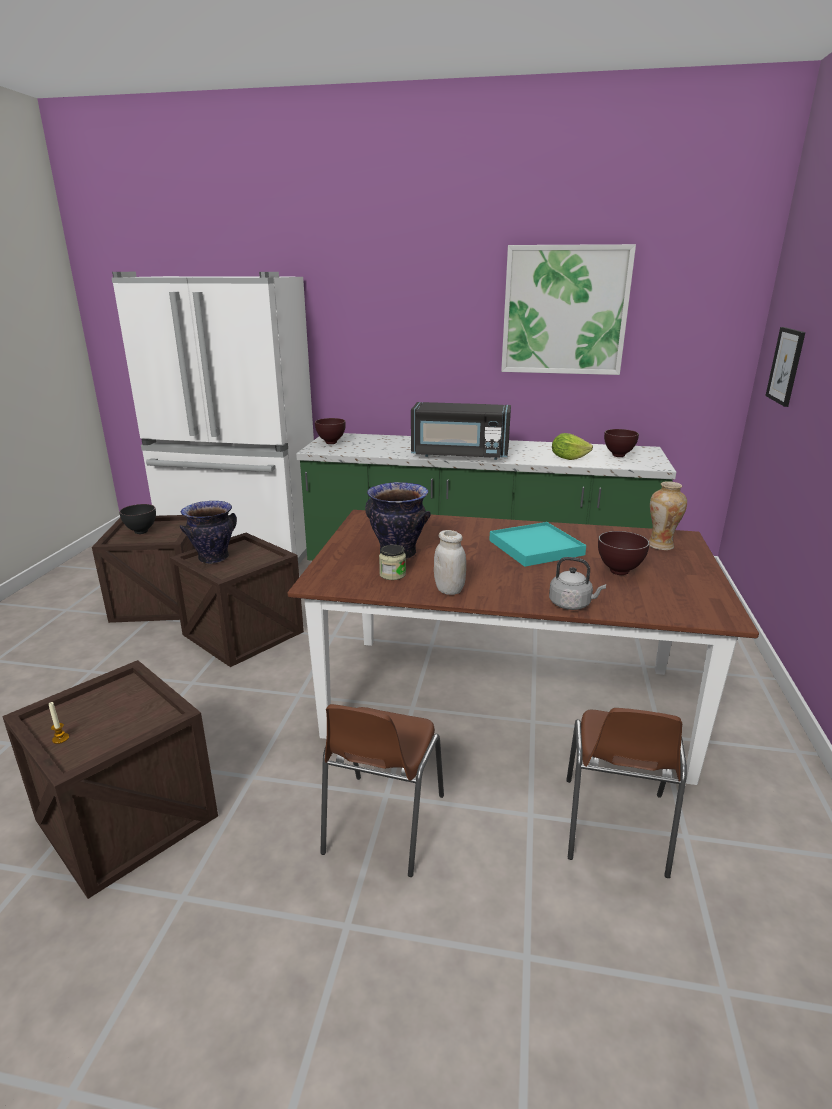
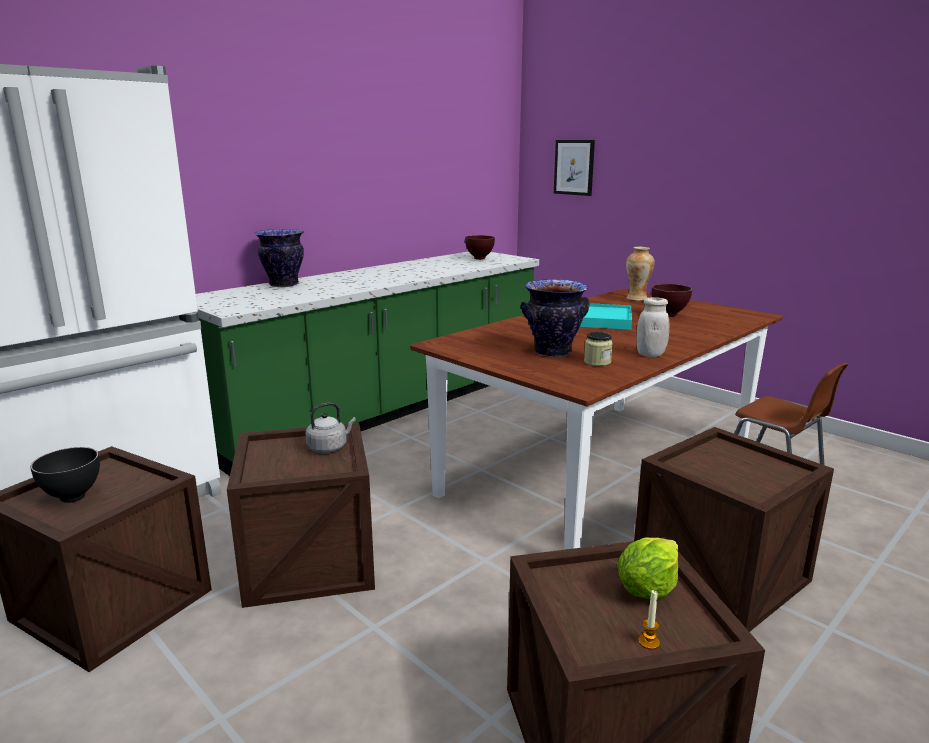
camera: 55 degrees left, 5 degrees down
(213, 558) = (273, 468): vase -> vase (283, 284)
(330, 443) = (223, 302): brown bowl -> none
(381, 826) = (720, 575): brown chair -> crate
(459, 455) = (380, 282): black microwave -> none
(564, 311) = (399, 131): picture -> none
(568, 458) = (459, 266): lettuce -> lettuce (647, 588)
(572, 604) = (710, 334): grey kettle -> grey kettle (329, 447)

